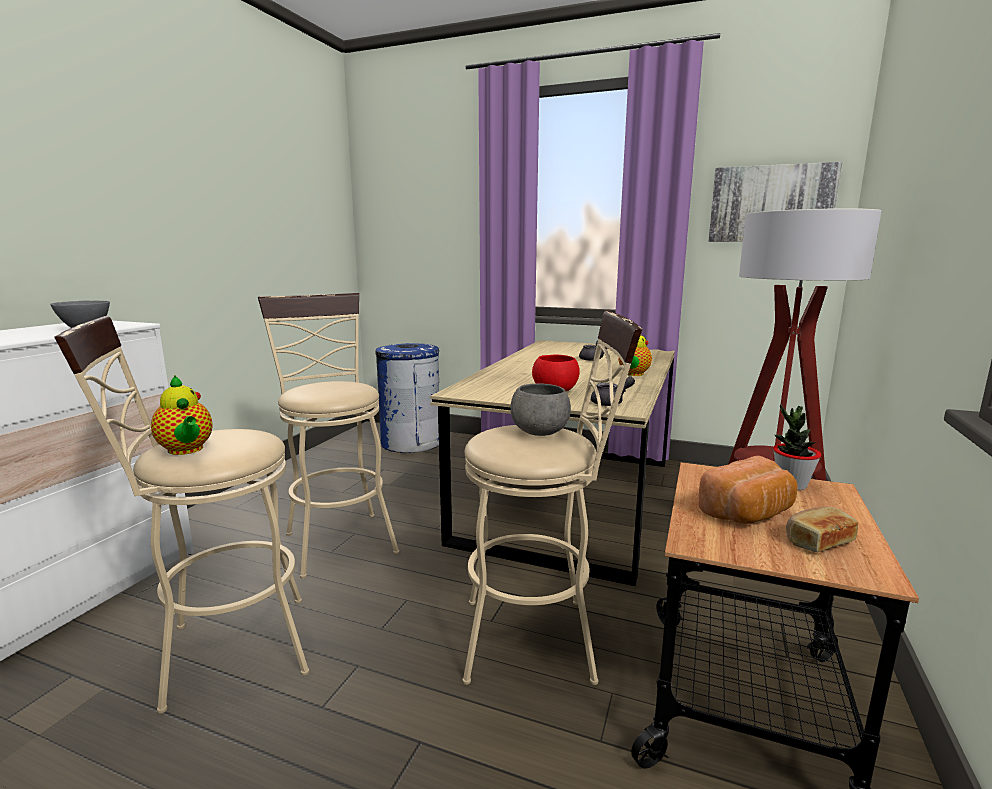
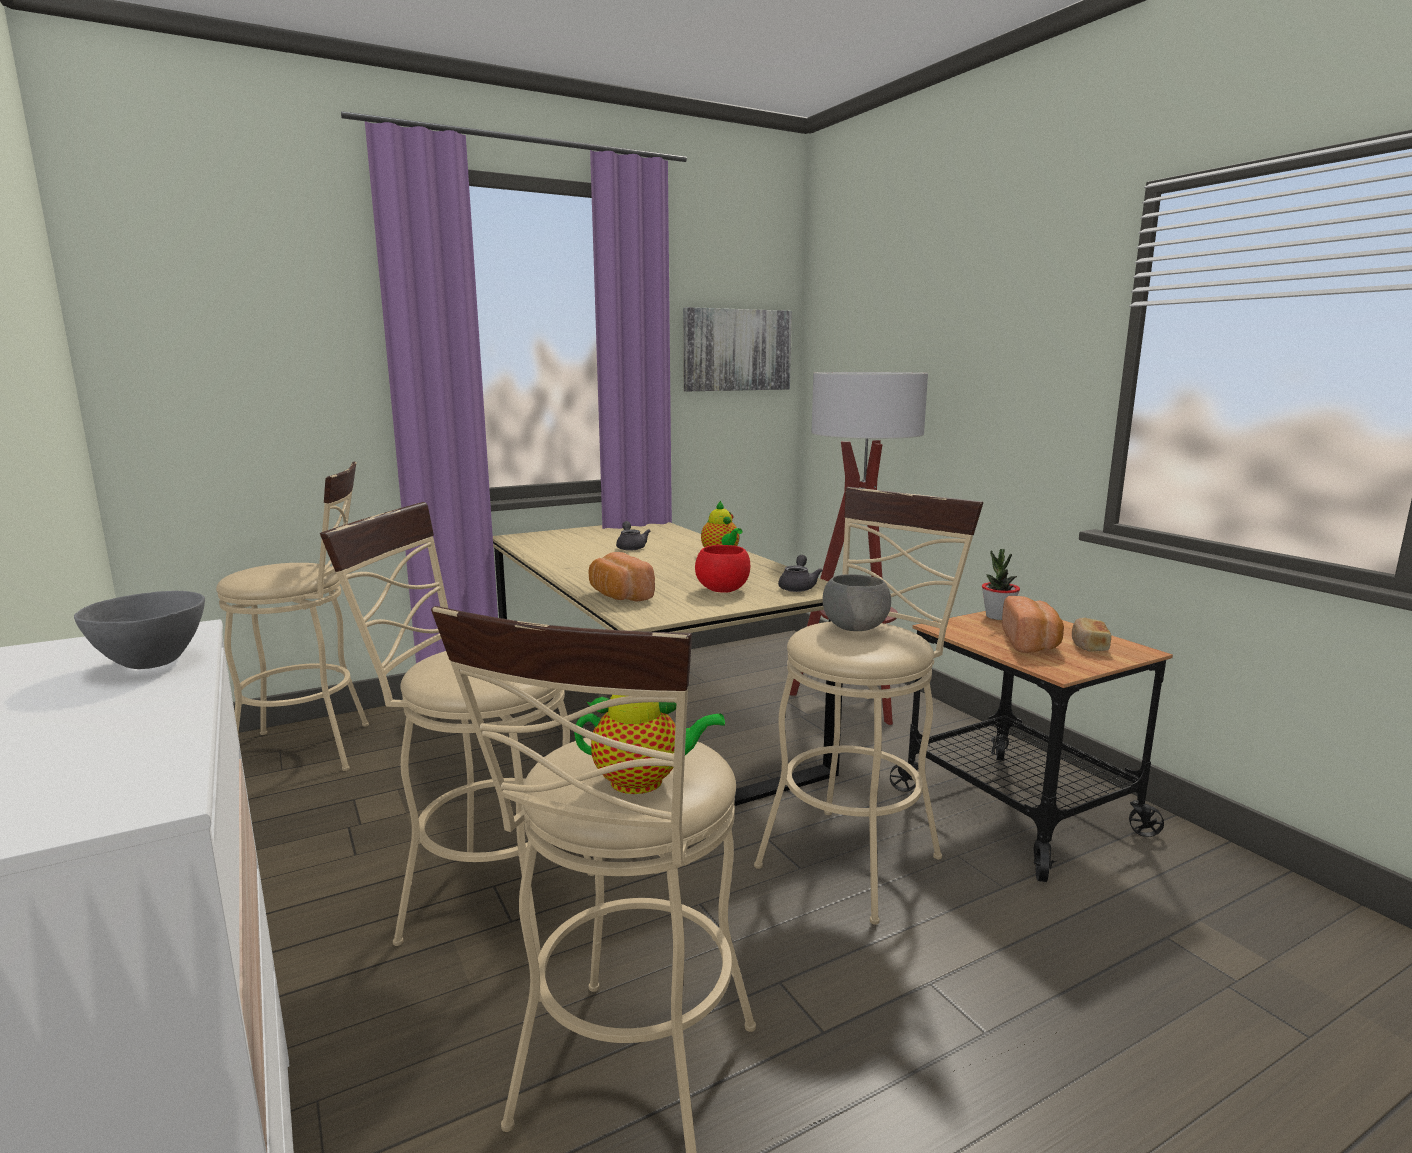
camera: 50 degrees left, 0 degrees up
(411, 443) = (316, 749): blue trash can -> beige stool
(489, 379) = (618, 596): none -> bread

